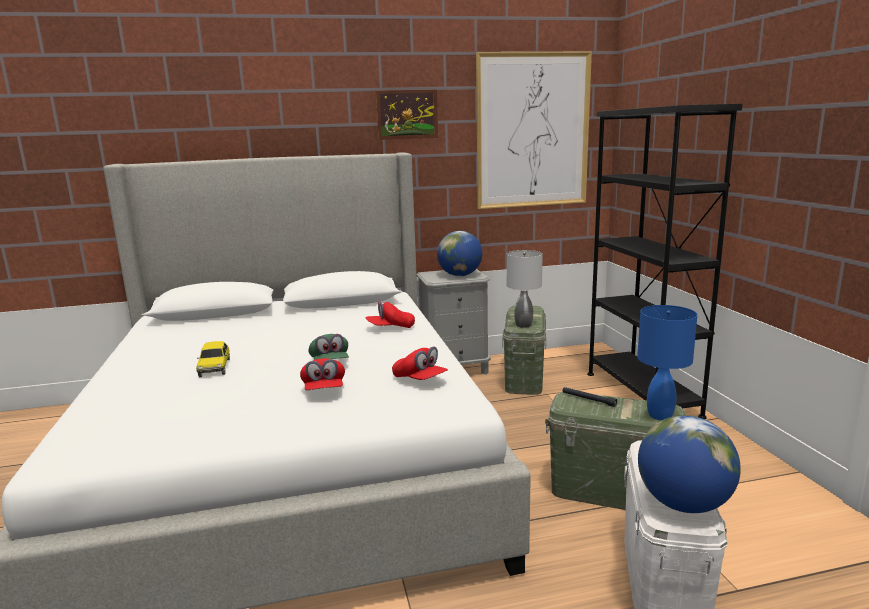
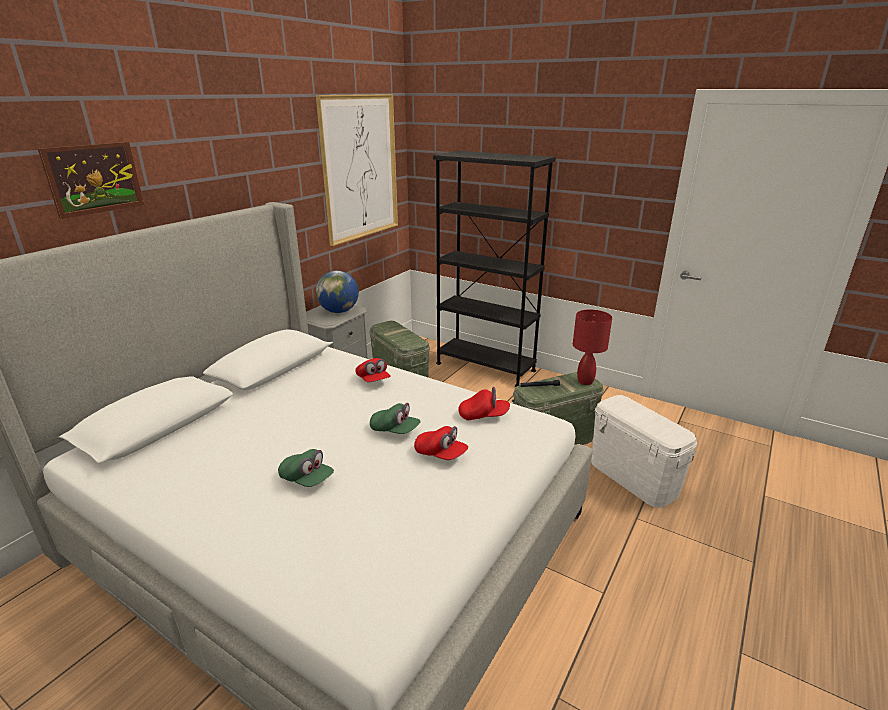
camera: 45 degrees left, 10 degrees up
(215, 367) = (307, 479): toy car -> green cap
(390, 328) = (373, 380): red cap -> red cap turned 60 degrees counterclockwise
(407, 114) = (268, 162): picture -> picture (94, 179)
(523, 325) = (410, 341): grey table lamp -> none
(661, 415) = (585, 381): blue table lamp -> red table lamp
(683, 504) = (668, 429): globe -> none

